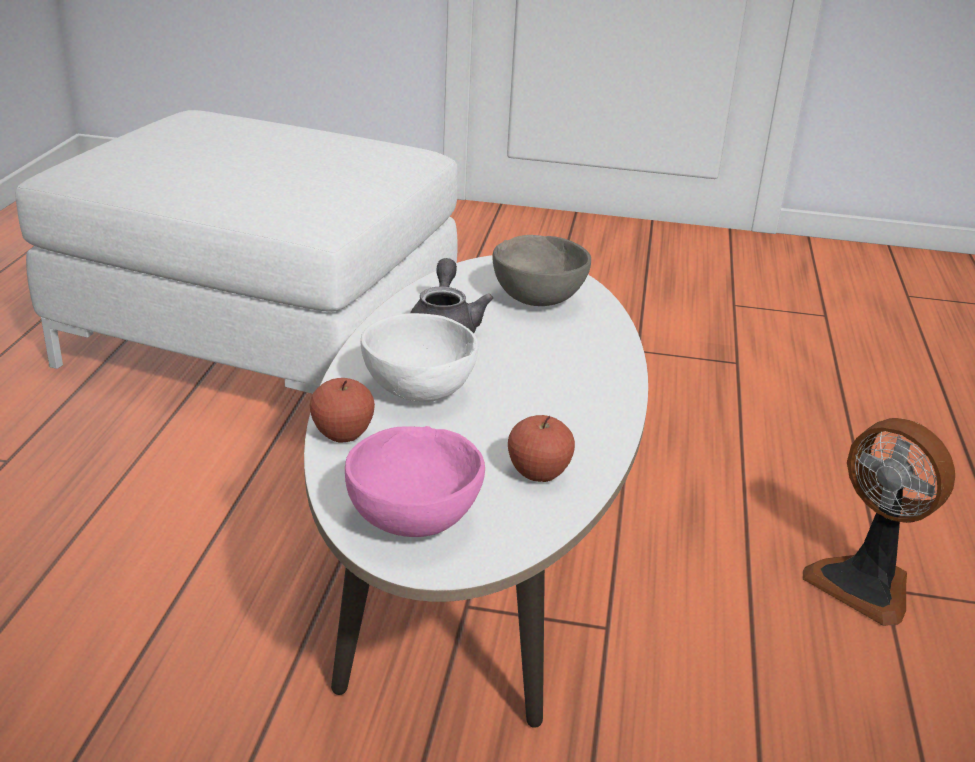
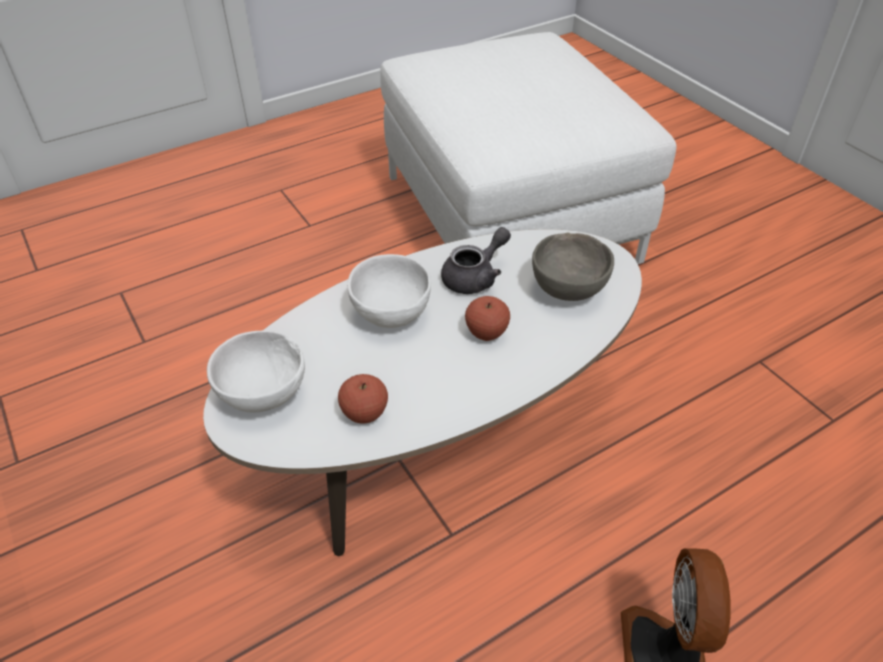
camera: 50 degrees right, 15 degrees up
(342, 434) = (313, 316): apple -> apple (486, 333)
(416, 520) = (265, 395): pink bowl -> white bowl

